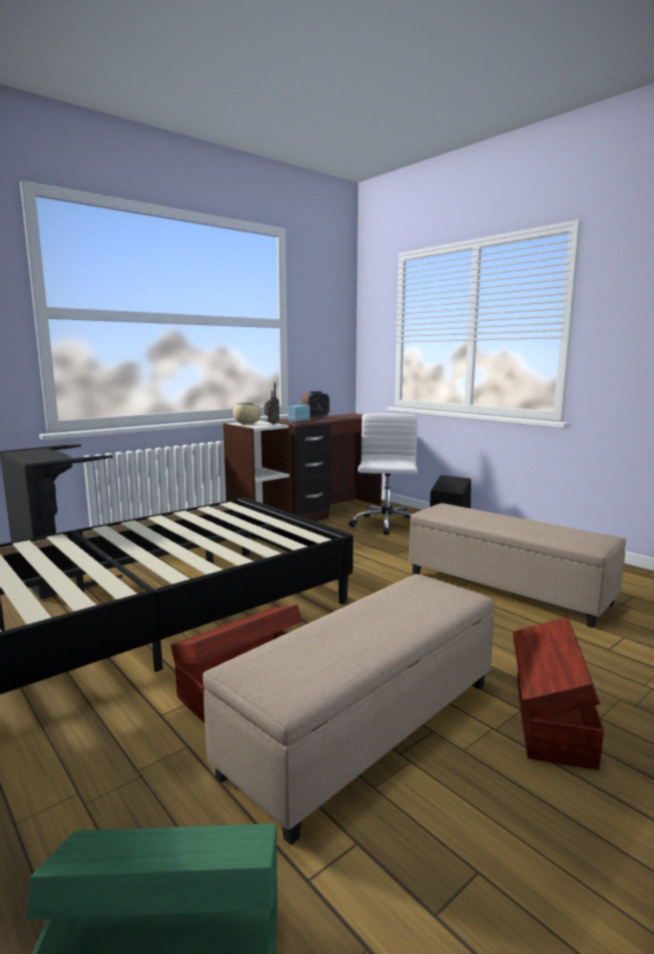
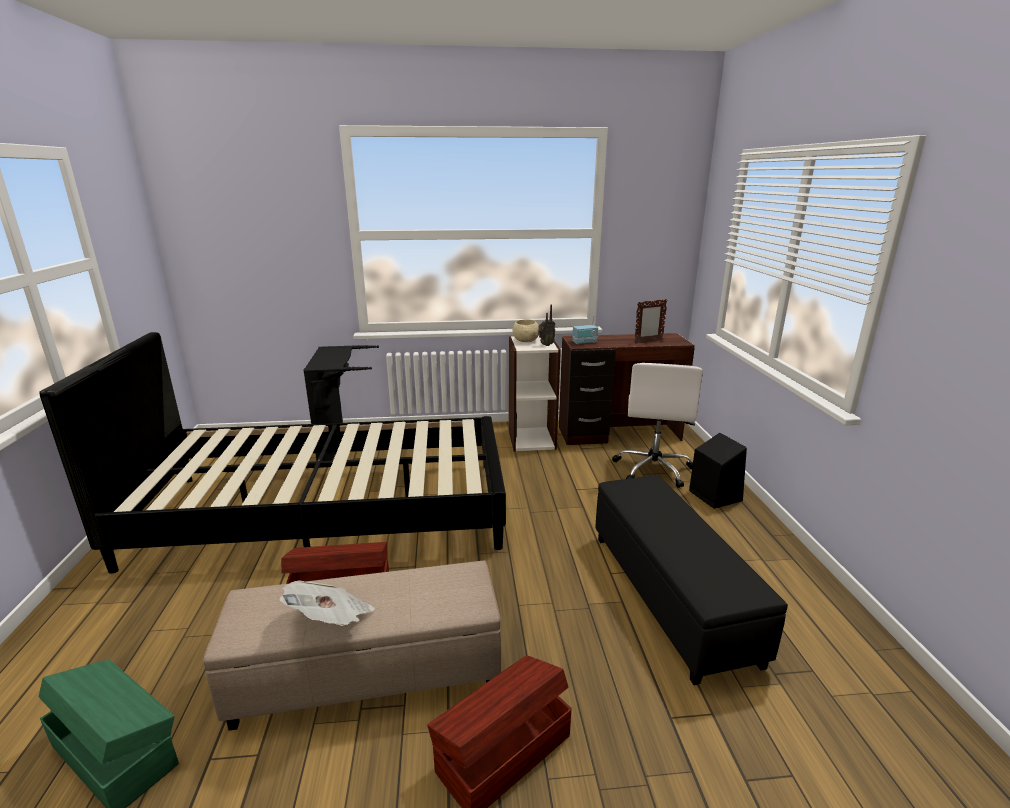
camera: 35 degrees right, 10 degrees up
(316, 418) = (614, 338): alarm clock -> none
(347, 417) = (648, 342): none -> picture frame
(365, 646) = (331, 619): none -> newspaper
(386, 525) = (653, 469): white office chair -> white office chair turned 150 degrees clockwise
(507, 588) = (671, 594): beige ottoman -> black ottoman

